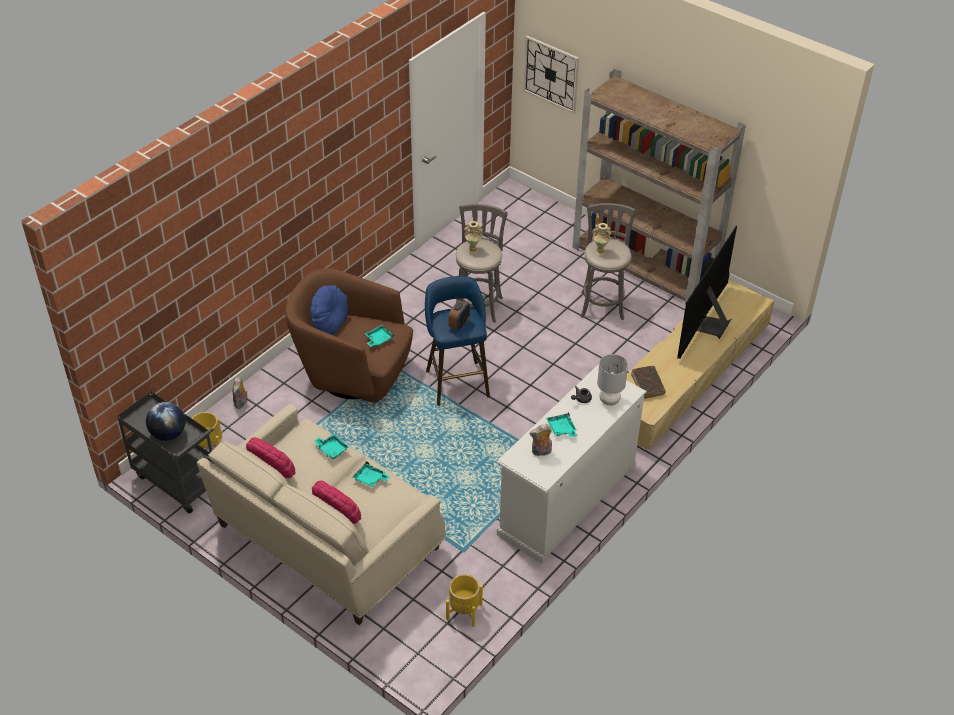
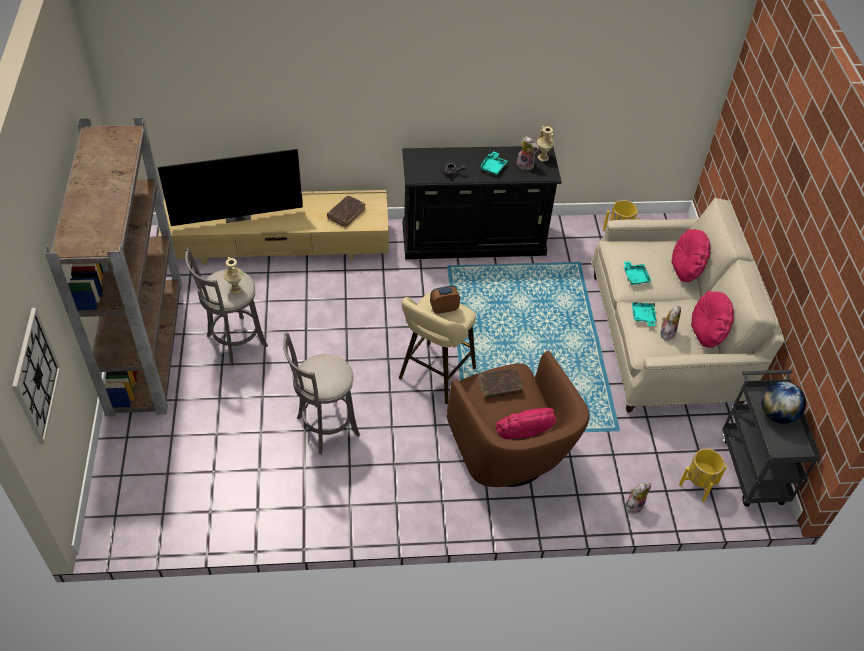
camera: 135 degrees left, 5 degrees up
(302, 451) = (666, 332): none -> plush toy
(330, 326) = (523, 439): blue pillow -> pink pillow
(378, 339) = (500, 386): turquoise tray -> brown book
(456, 380) = (435, 376): blue stool -> beige stool
(473, 250) = (327, 378): beige vase -> beige vase (543, 157)
(567, 500) = (474, 239): white cabinet -> black cabinet
(609, 401) = (436, 159): grey table lamp -> none

